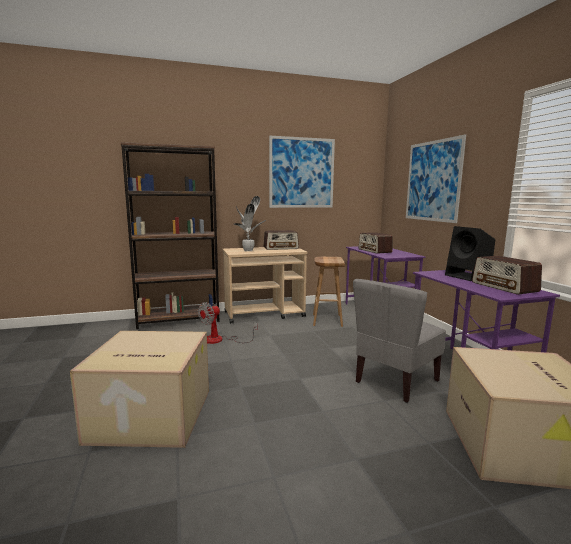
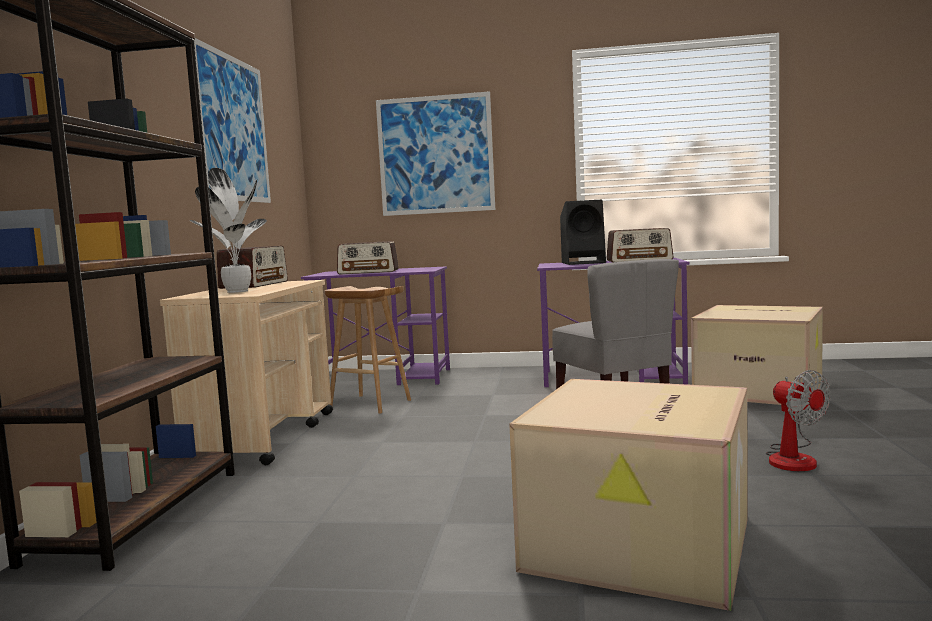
camera: 65 degrees left, 5 degrees down
(220, 340) = (350, 478): fan -> fan (793, 458)

